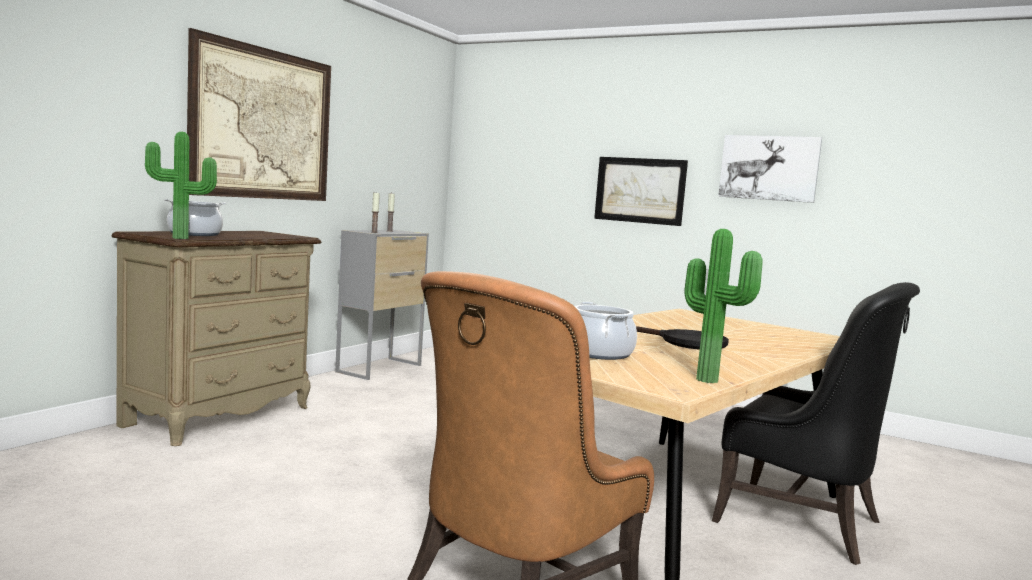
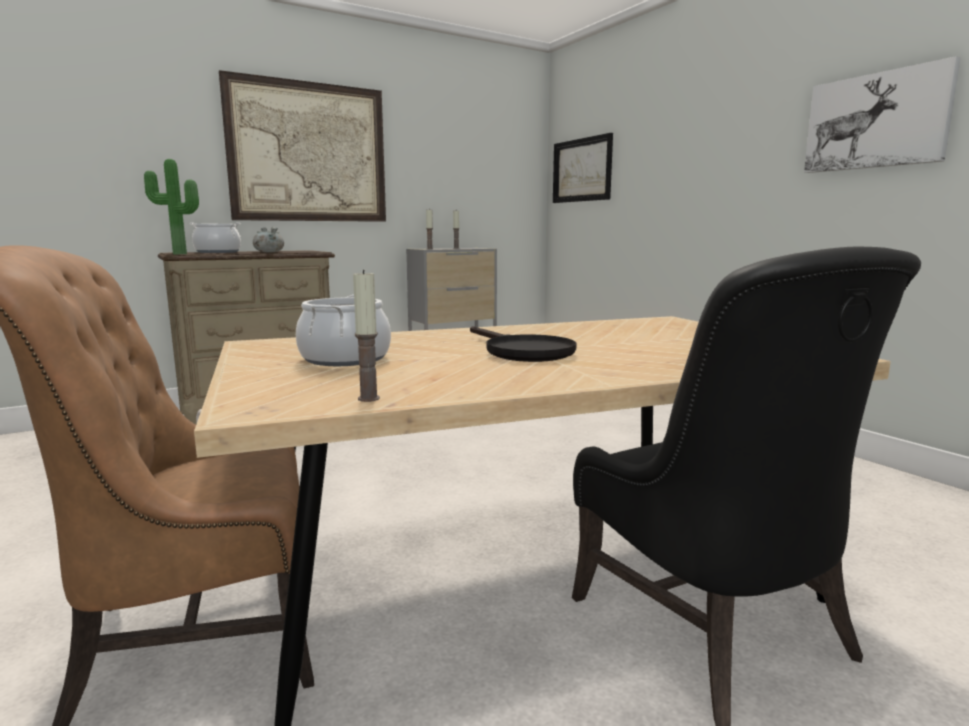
camera: 30 degrees right, 5 degrees up
(255, 236) = (269, 252): none -> grey cooking pot
(640, 190) = (715, 179): picture -> picture (582, 170)
(710, 380) = (368, 398): potted plant -> candle

